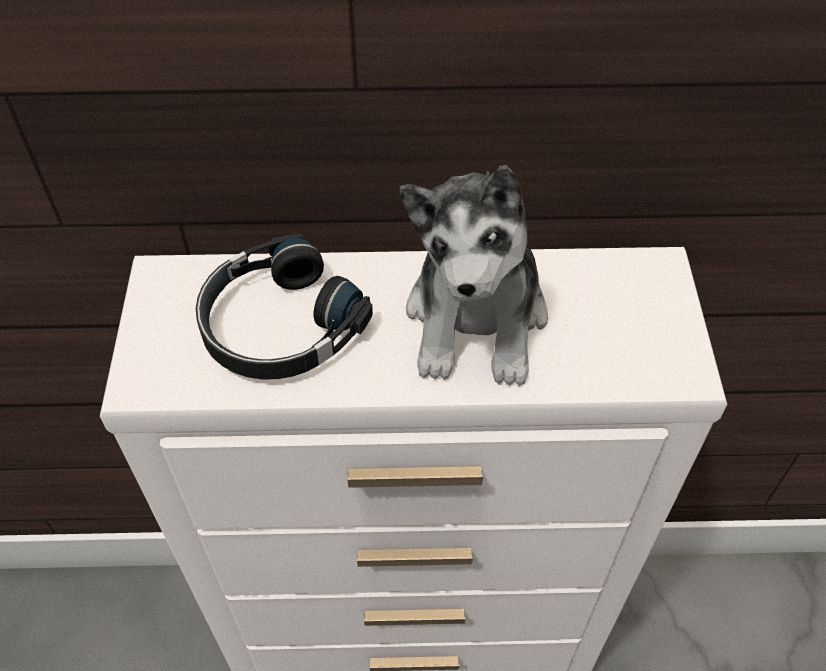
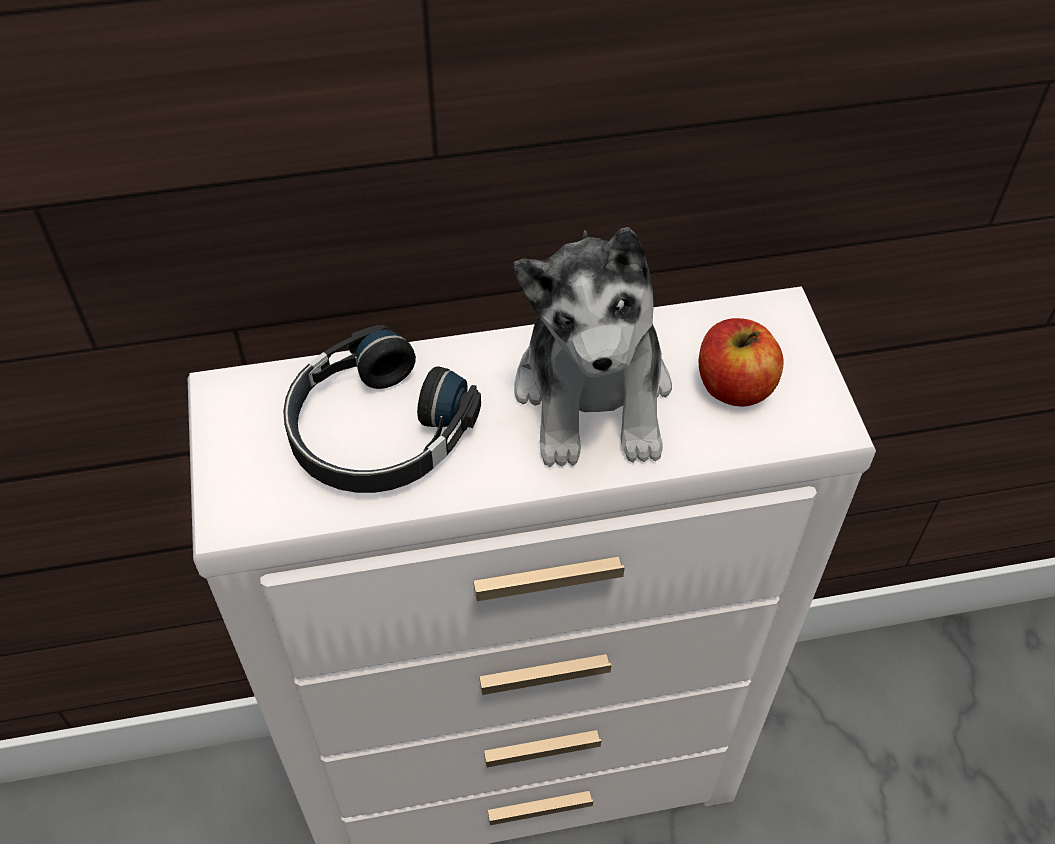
camera: 10 degrees left, 0 degrees up
(605, 328) = (734, 386): none -> apple

